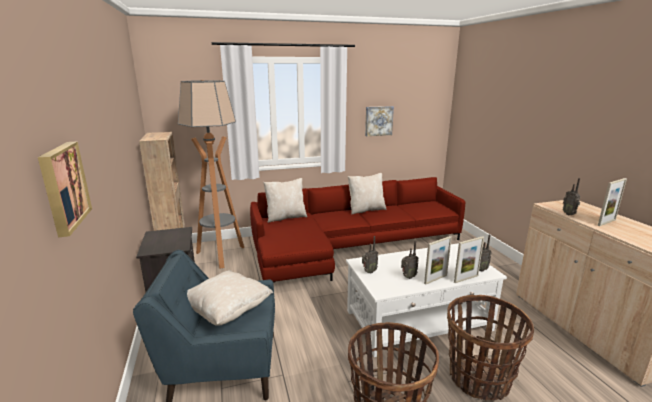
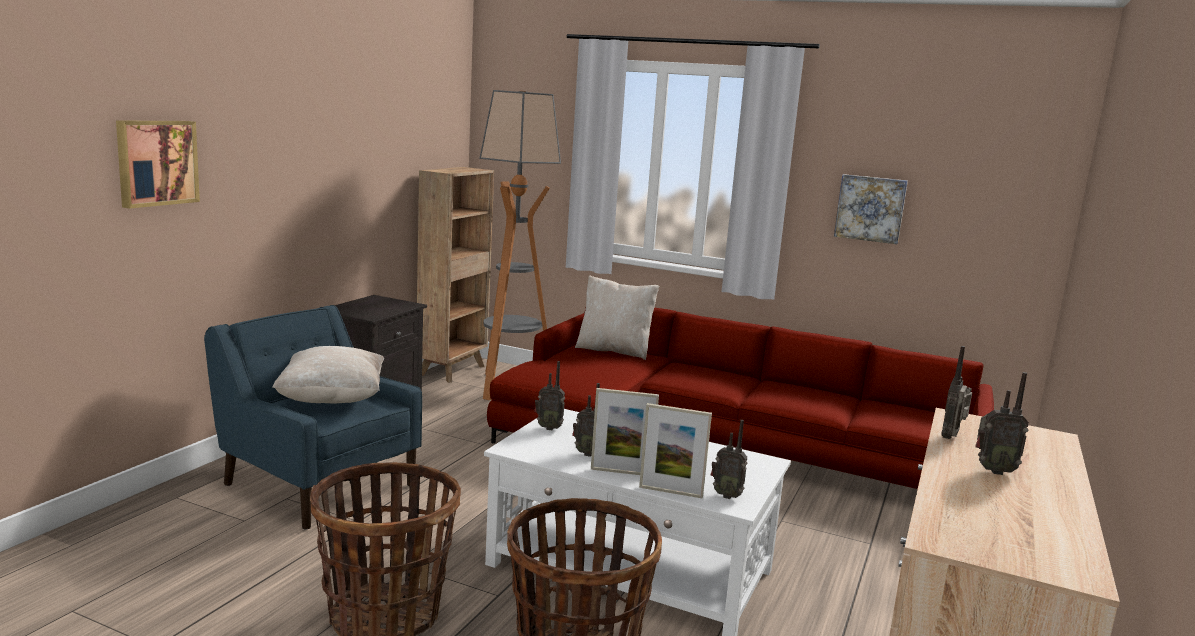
camera: 40 degrees right, 5 degrees down
(366, 210) = (773, 384): beige pillow -> none
(606, 222) = (992, 470): picture frame -> radio

